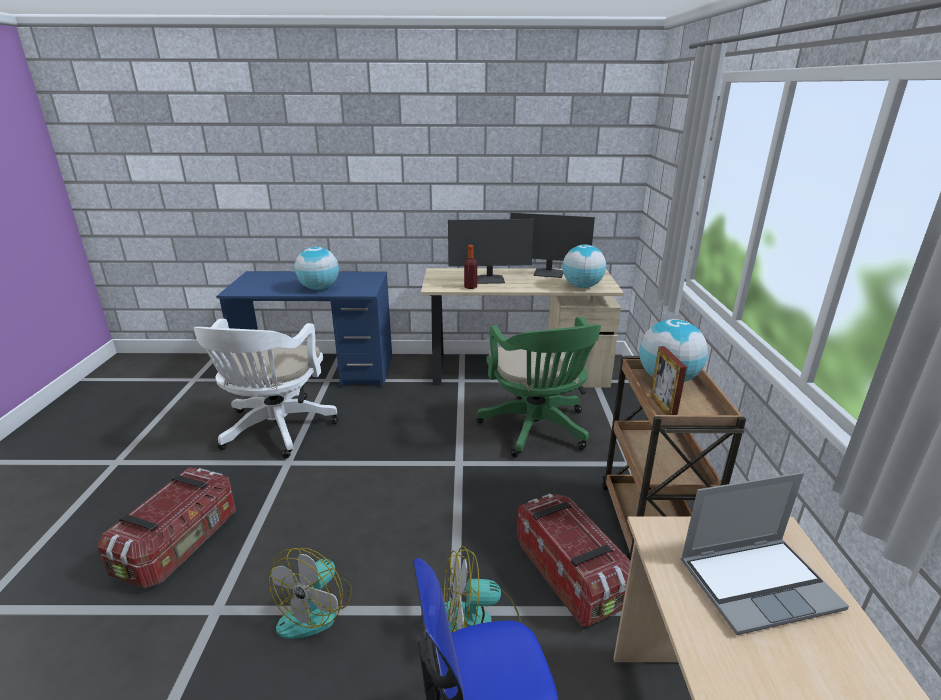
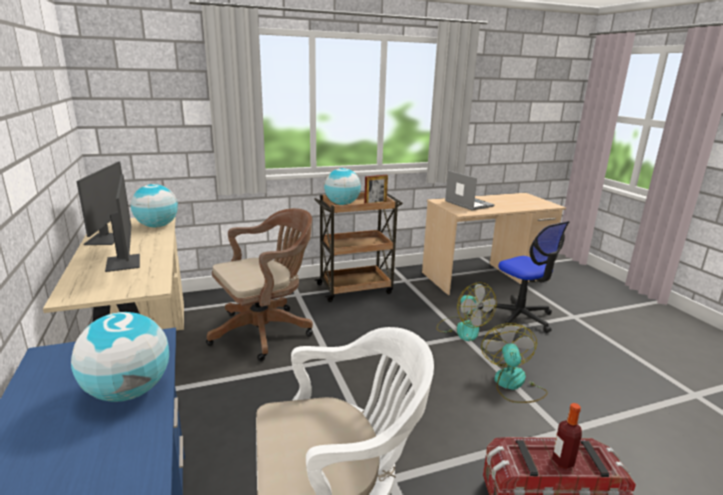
camera: 110 degrees left, 5 degrees down
(317, 608) = (512, 384): fan -> fan turned 90 degrees counterclockwise
(470, 287) = (154, 268): bottle -> bottle (562, 461)
(537, 430) = (266, 330): green office chair -> brown office chair
(569, 573) = (409, 307): storage box -> none

